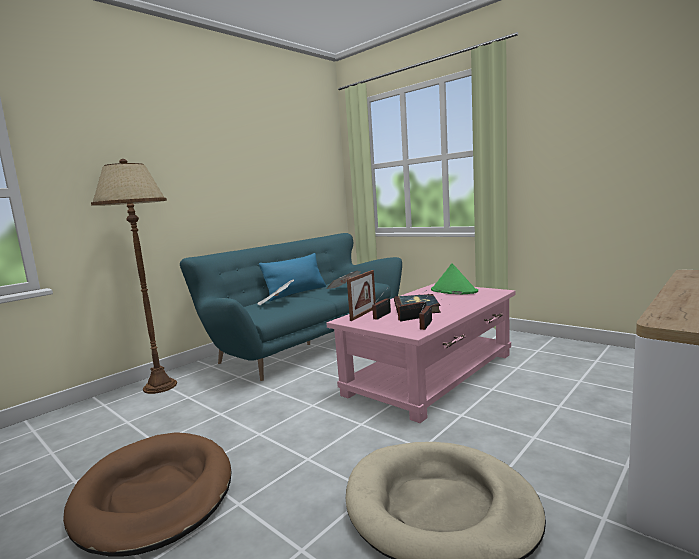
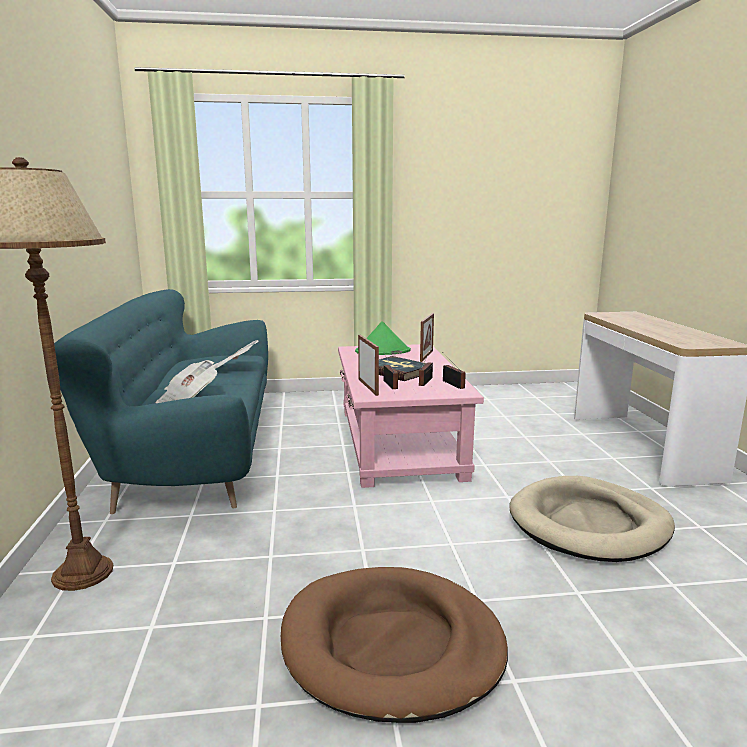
camera: 50 degrees left, 5 degrees up
(296, 293) = (166, 383): blue pillow -> none
(477, 299) = (426, 356): none -> picture frame

